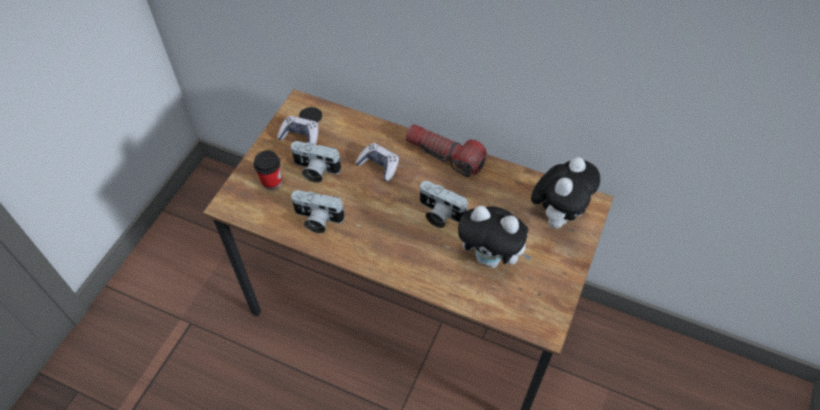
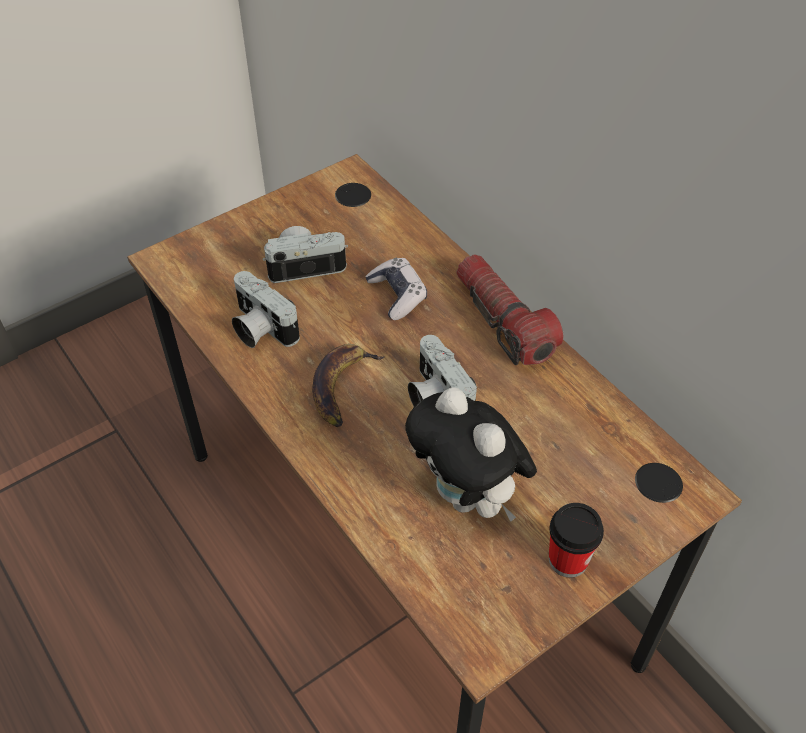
camera: 30 degrees right, 5 degrees down
(271, 182) = (239, 255): cup -> cup (568, 559)
(300, 136) = (319, 214): game controller -> none
(315, 170) = (305, 265): camera -> camera turned 120 degrees clockwise
(386, 231) = (342, 386): none -> banana
(557, 214) = (623, 483): plush toy -> none

